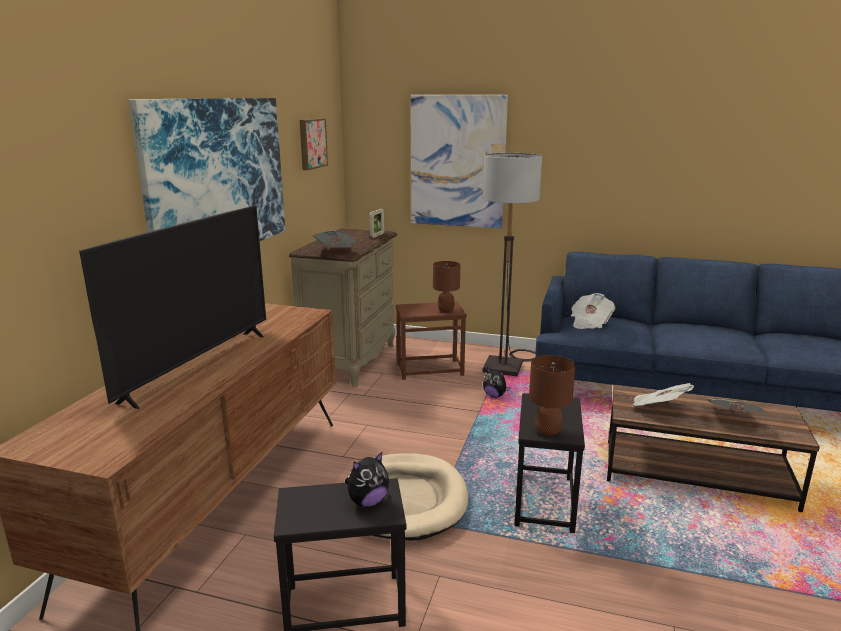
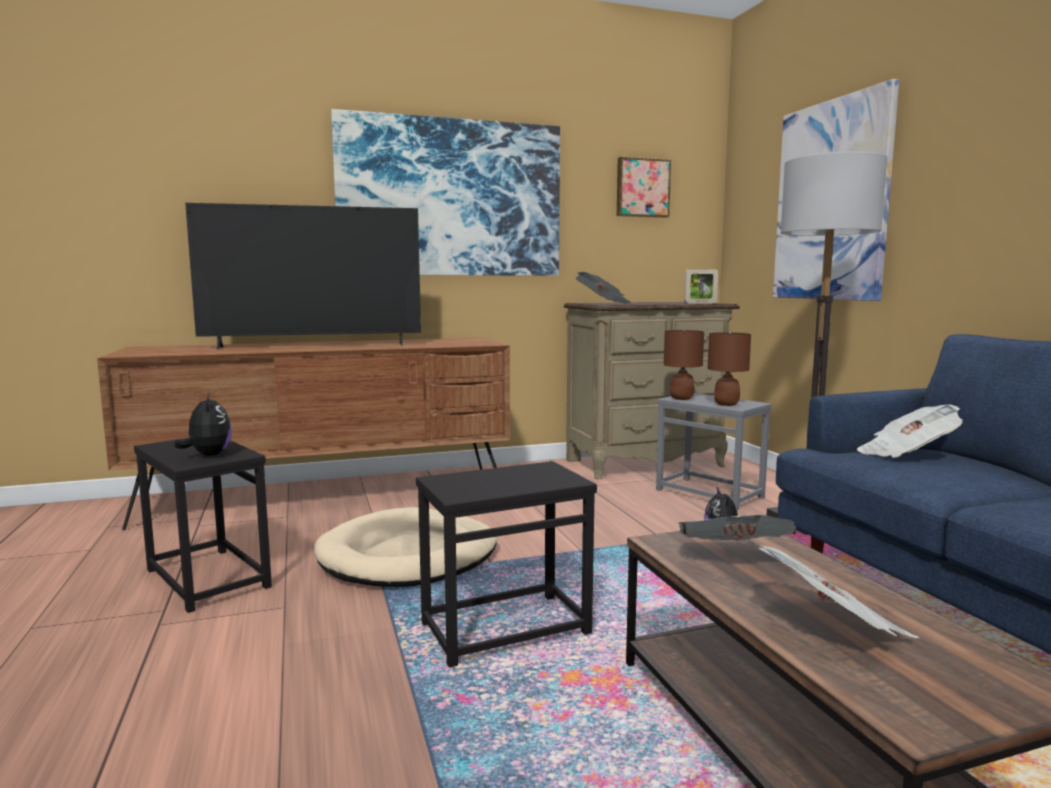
camera: 55 degrees right, 10 degrees down
(367, 501) = (208, 455): plush toy -> plush toy turned 135 degrees counterclockwise
(430, 369) = (710, 493): brown side table -> grey side table
(546, 431) = (455, 484): brown table lamp -> brown table lamp (681, 398)

